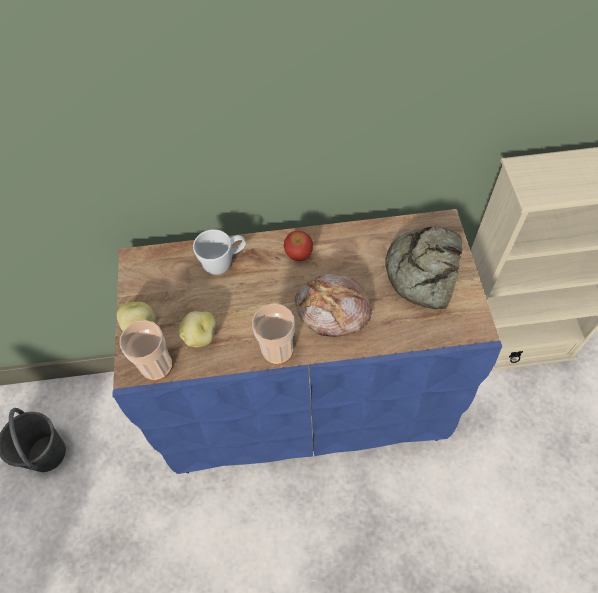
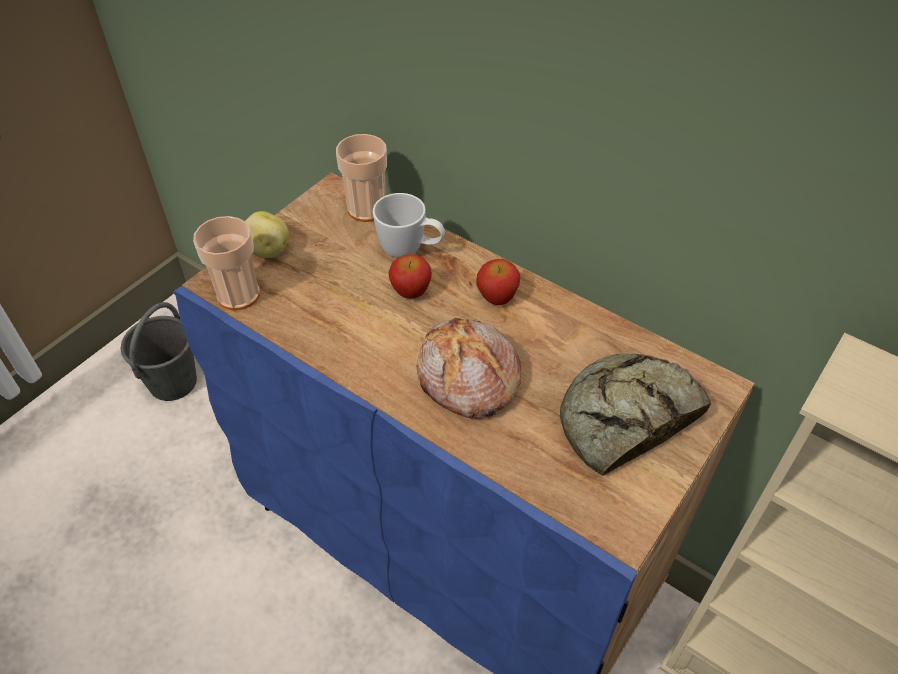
camera: 40 degrees right, 10 degrees down
(200, 336) = (307, 299): potato -> none
(251, 286) = (411, 291): none -> apple
(277, 350) = (363, 370): cup -> cup (367, 209)

